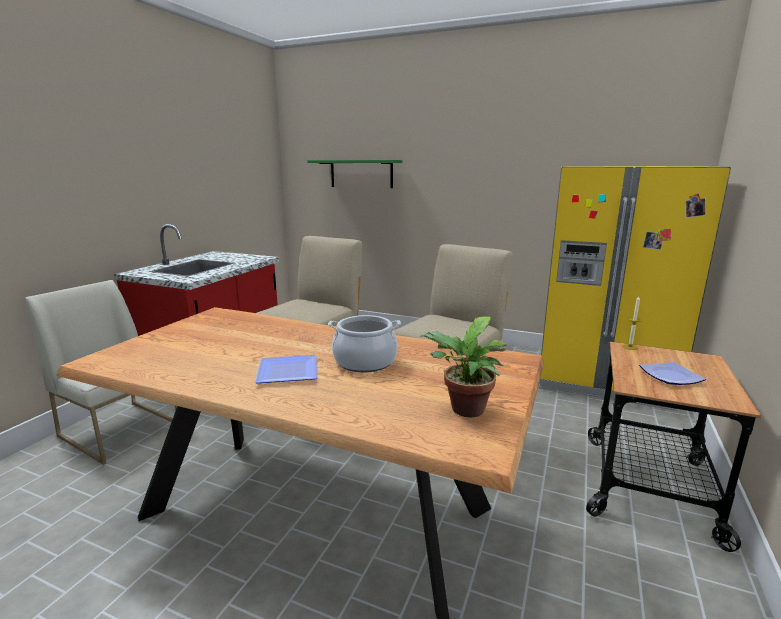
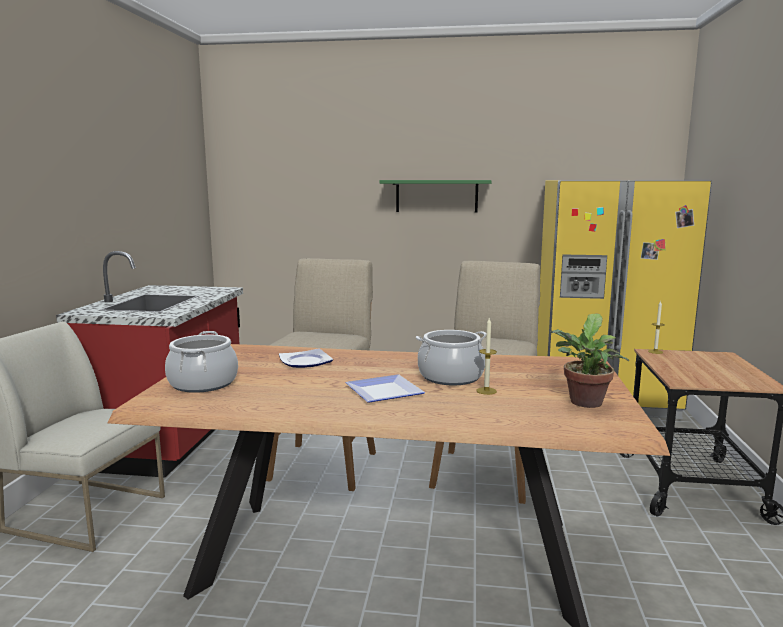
camera: 15 degrees left, 5 degrees down
(155, 346) = (203, 383): none -> cooking pot
(361, 173) = (313, 190): green shelf -> green shelf (436, 196)
(381, 382) = (486, 391): none -> candle
(670, 377) = (706, 371): plate -> plate (305, 362)

